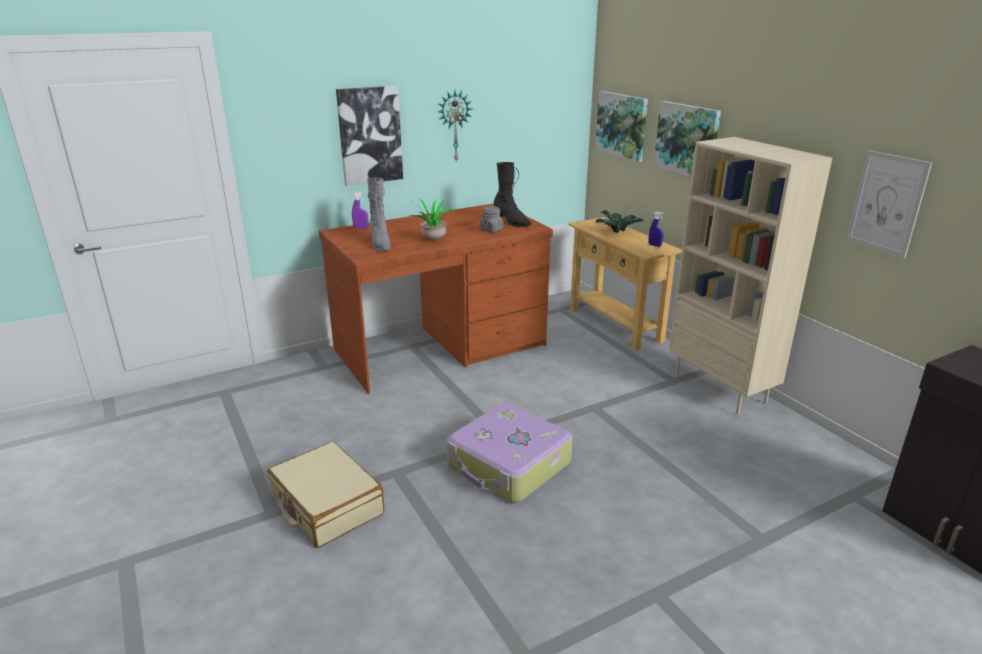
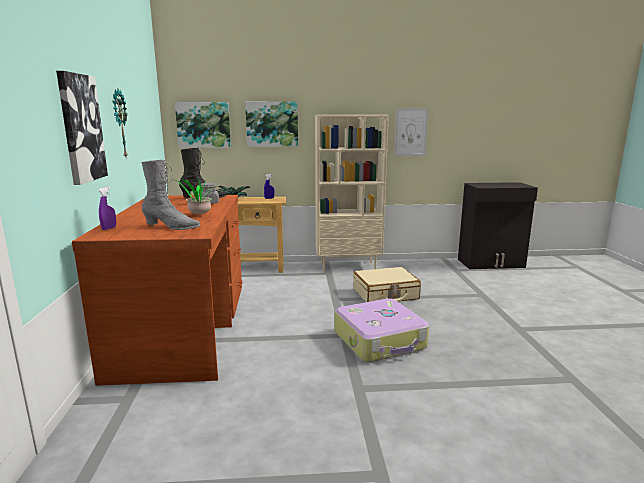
camera: 65 degrees left, 10 degrees down
(326, 505) = (386, 435): beige suitcase -> beige suitcase (385, 294)

